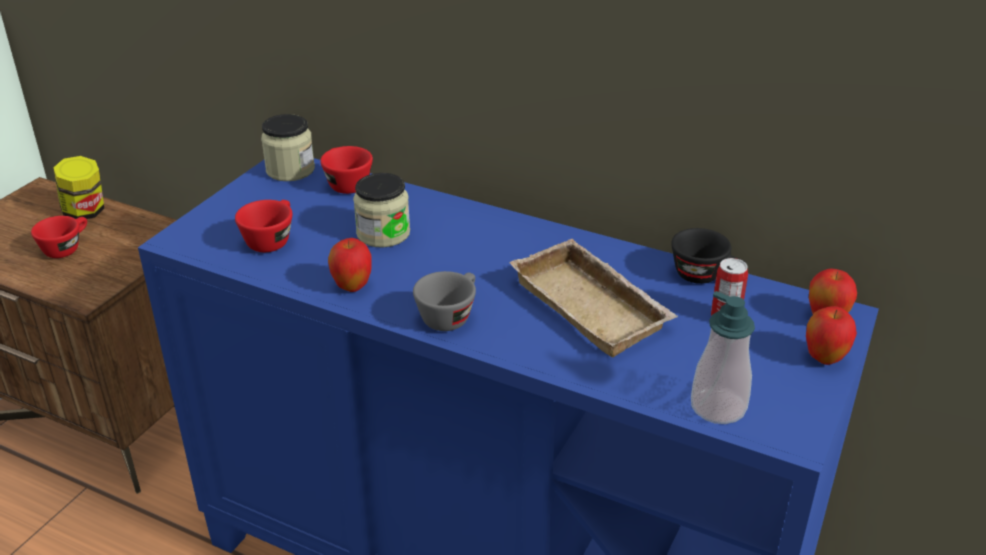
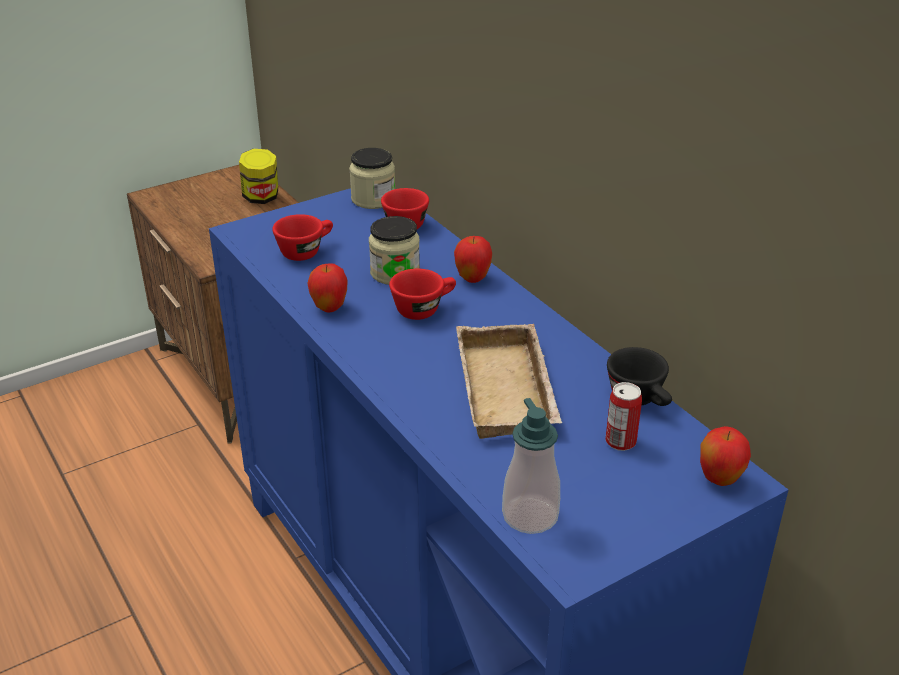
camera: 30 degrees right, 0 degrees up
(66, 248) = (227, 222): red cup -> red cup (424, 309)
(449, 315) = (381, 356): grey cup -> none
(824, 359) = (678, 514): apple -> apple (472, 279)

